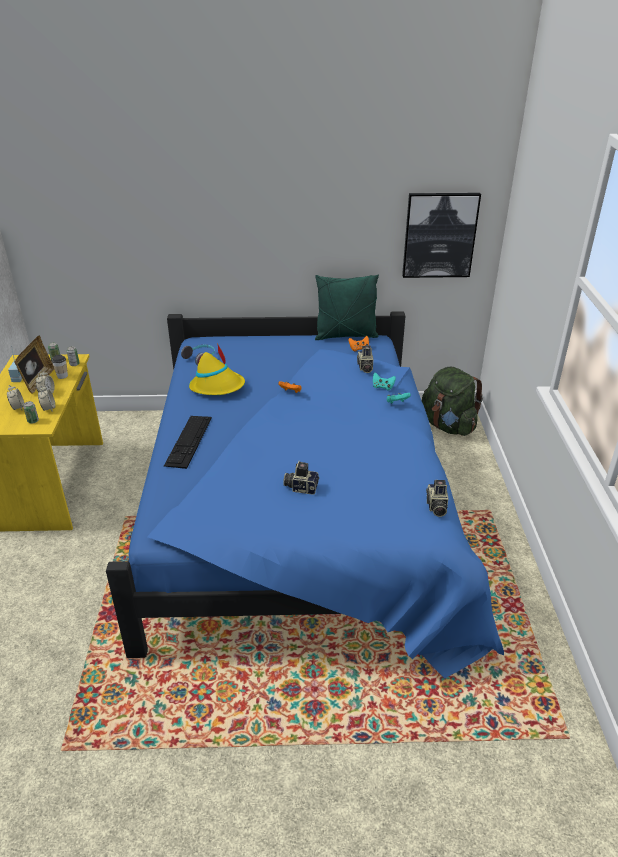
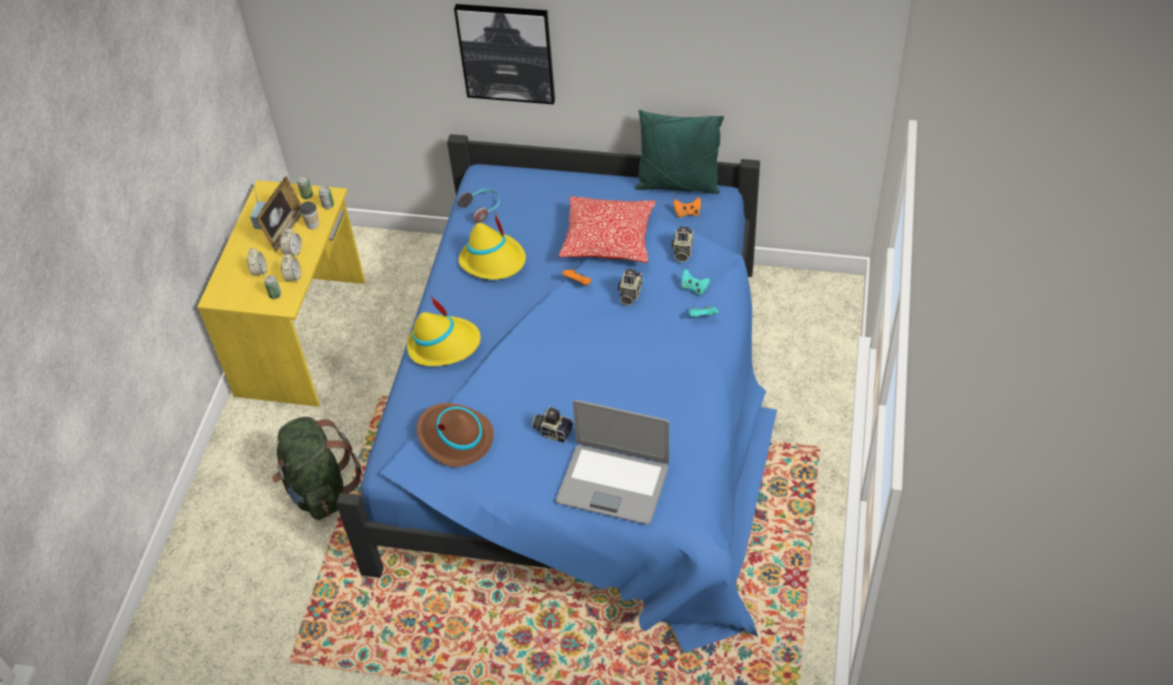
camera: 15 degrees right, 15 degrees up
(188, 441) = (444, 344): keyboard -> yellow hat
(214, 502) = (455, 438): none -> brown hat
(306, 366) = (608, 239): none -> pillow
(368, 518) = (613, 483): none -> laptop
(436, 506) = (693, 478): camera -> camera (629, 293)
(439, 235) = (807, 78): picture -> picture (506, 52)
(448, 426) = (815, 306): green backpack -> green backpack (319, 489)

